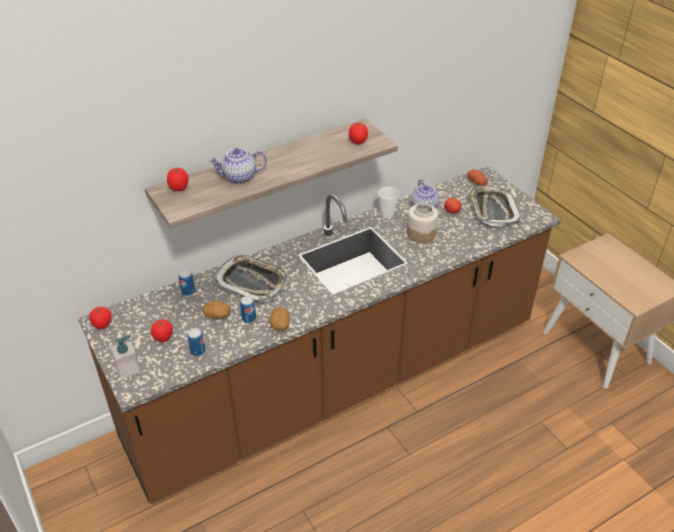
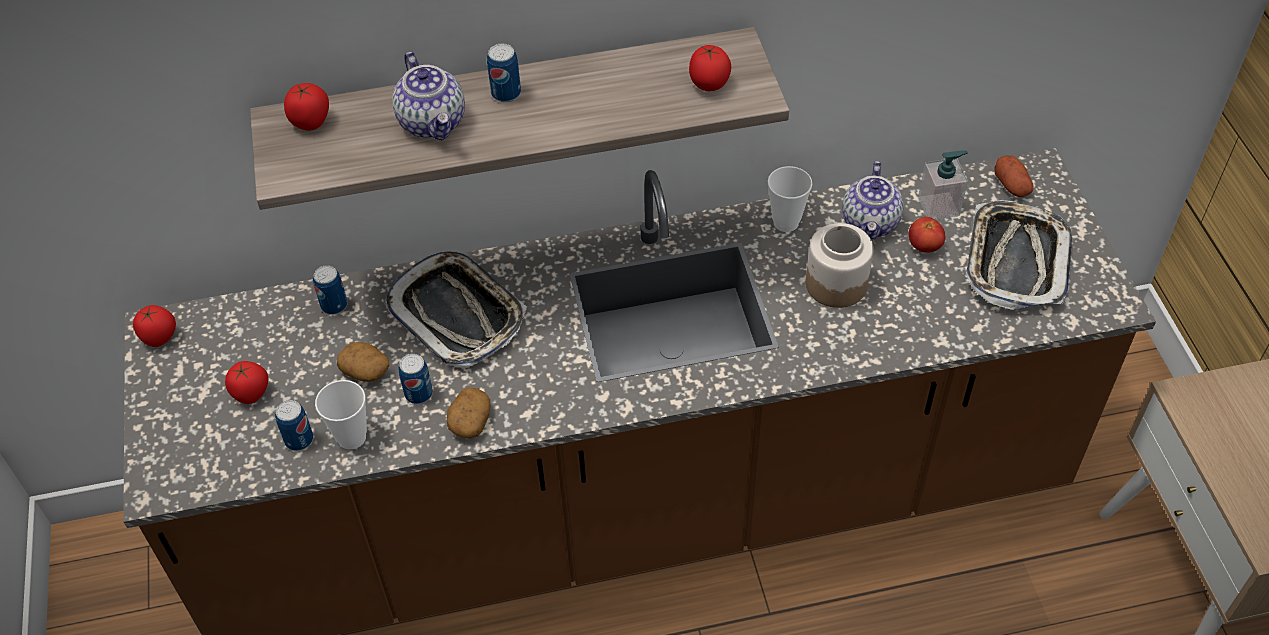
camera: 20 degrees right, 10 degrees up
(128, 369) = (166, 443): soap dispenser -> soap dispenser (939, 206)
(224, 344) = (352, 437): none -> cup
(239, 177) = (433, 122): teapot -> teapot turned 120 degrees counterclockwise
(267, 161) = (506, 93): none -> can

